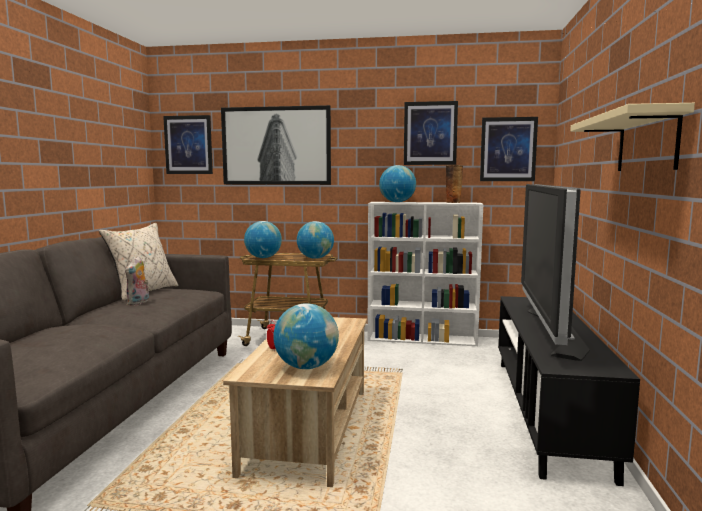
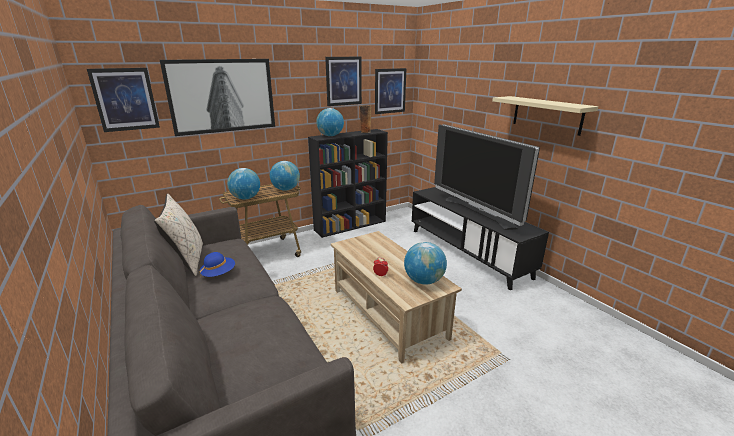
camera: 40 degrees left, 15 degrees up
(139, 303) = (218, 274): plush toy -> blue hat
(423, 339) = (351, 225): white bookcase -> black bookcase

